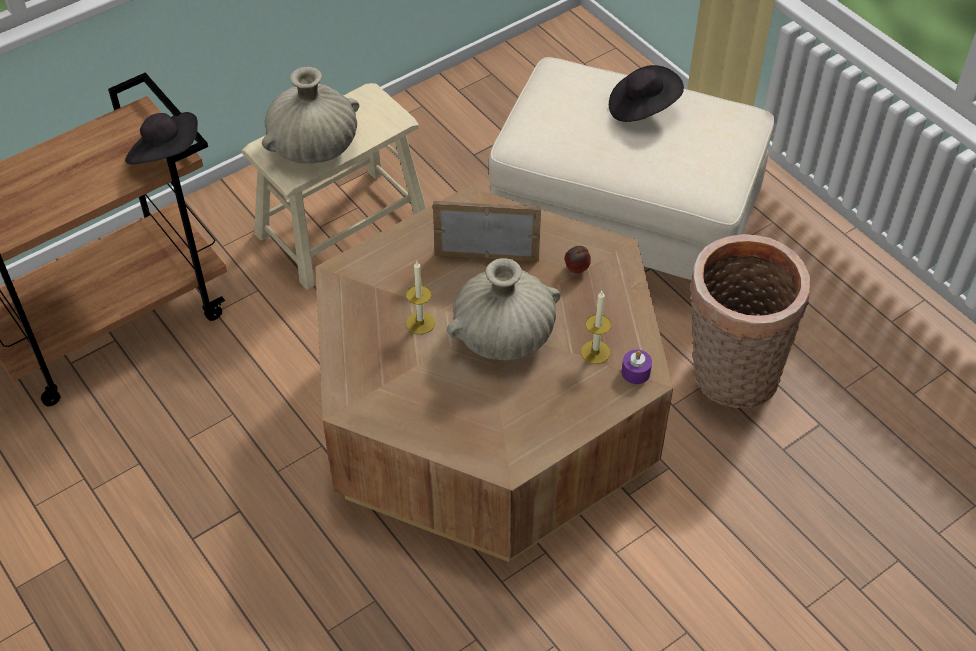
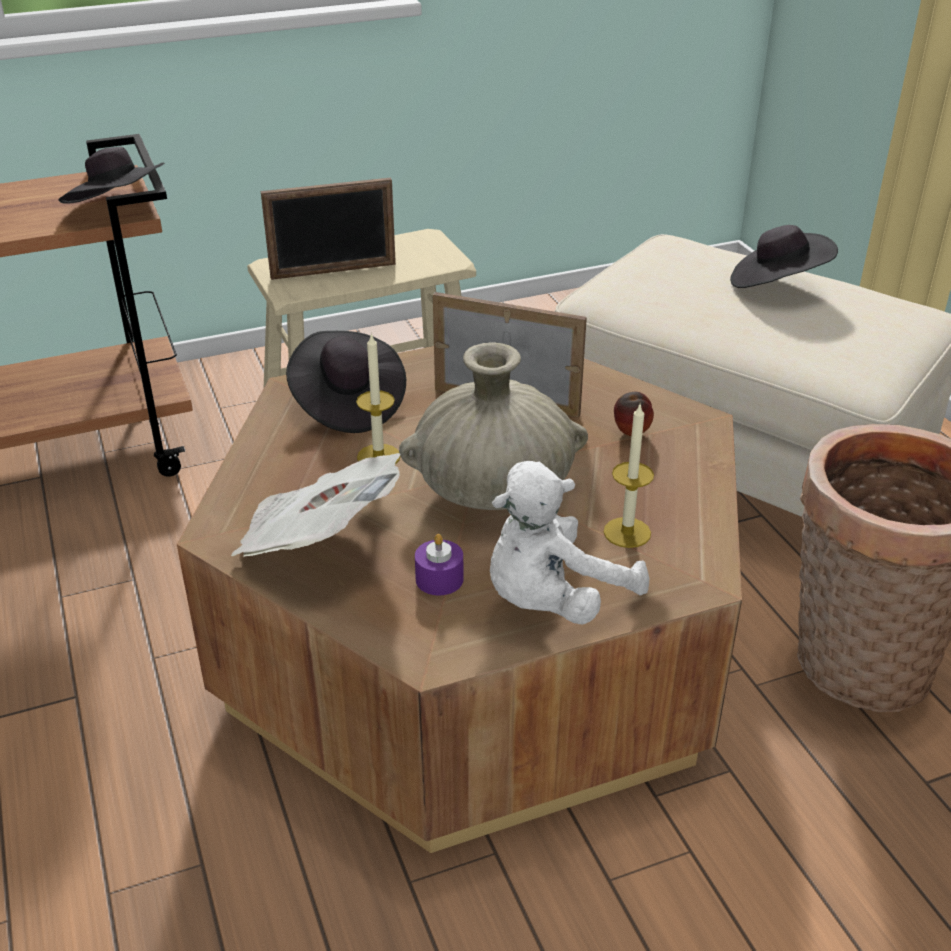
camera: 15 degrees right, 15 degrees down
(313, 147) = (333, 271): beige vase -> picture frame
(380, 281) = (347, 404): none -> black hat
(410, 399) = (318, 541): none -> newspaper
(566, 412) = (553, 600): none -> white plush toy
(635, 372) = (684, 568): purple candle -> purple candle (439, 579)

